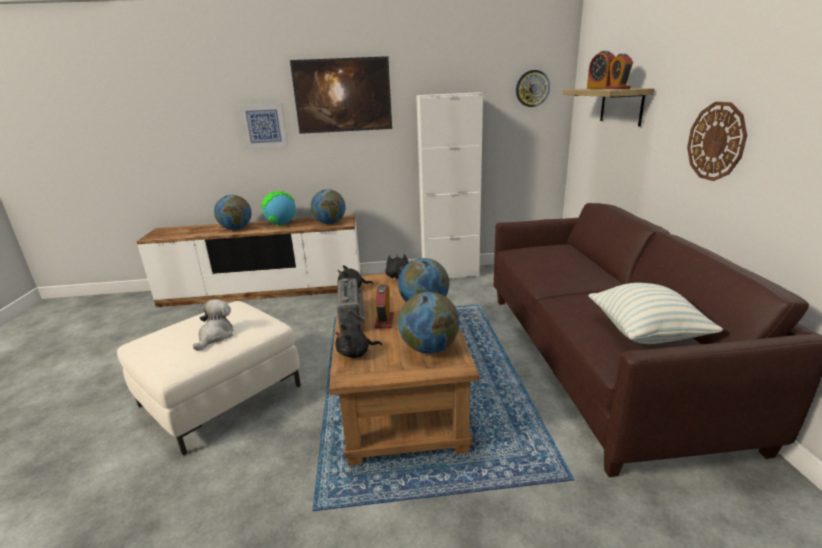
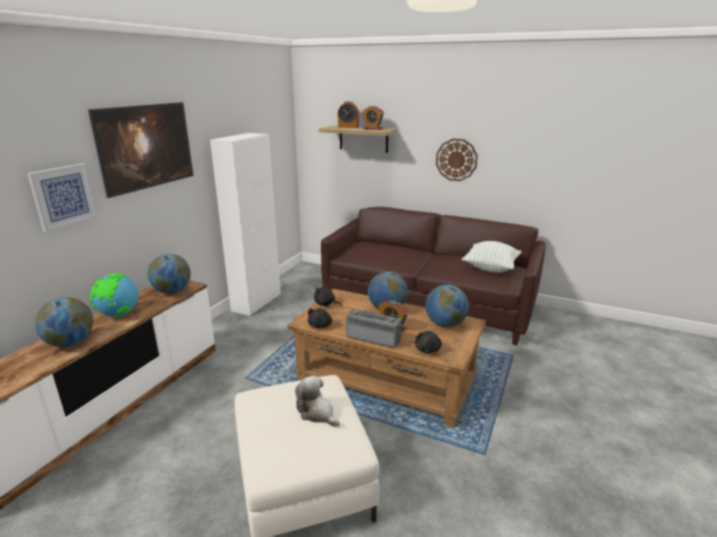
camera: 60 degrees left, 0 degrees up
(532, 88) = (275, 126): wall clock -> none

